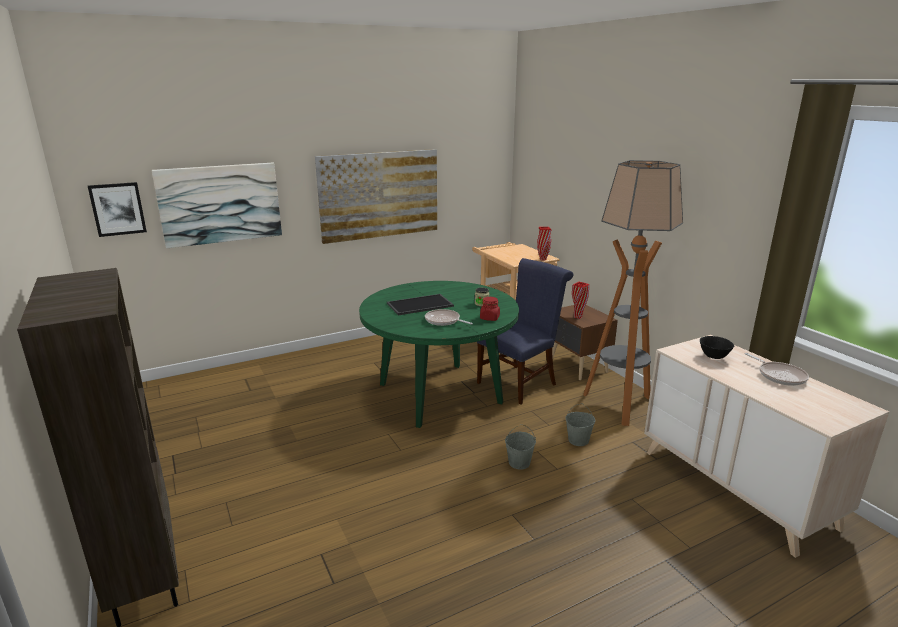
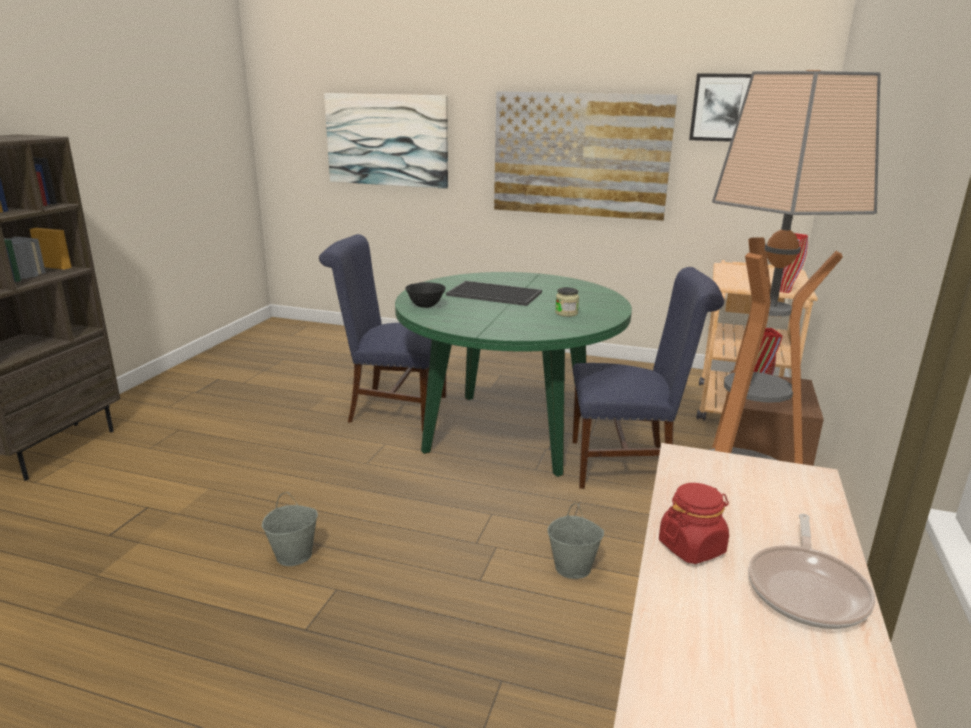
camera: 45 degrees right, 0 degrees up
(118, 209) = (295, 132): picture -> picture (721, 107)
(349, 412) = (391, 408): none -> blue chair
(444, 321) = (475, 314): frying pan -> none
(489, 318) = (534, 328): red jar -> red jar (691, 547)
(519, 462) = (451, 545): grey bucket -> grey bucket (294, 555)
(714, 357) = (742, 497): black bowl -> black bowl (426, 306)

